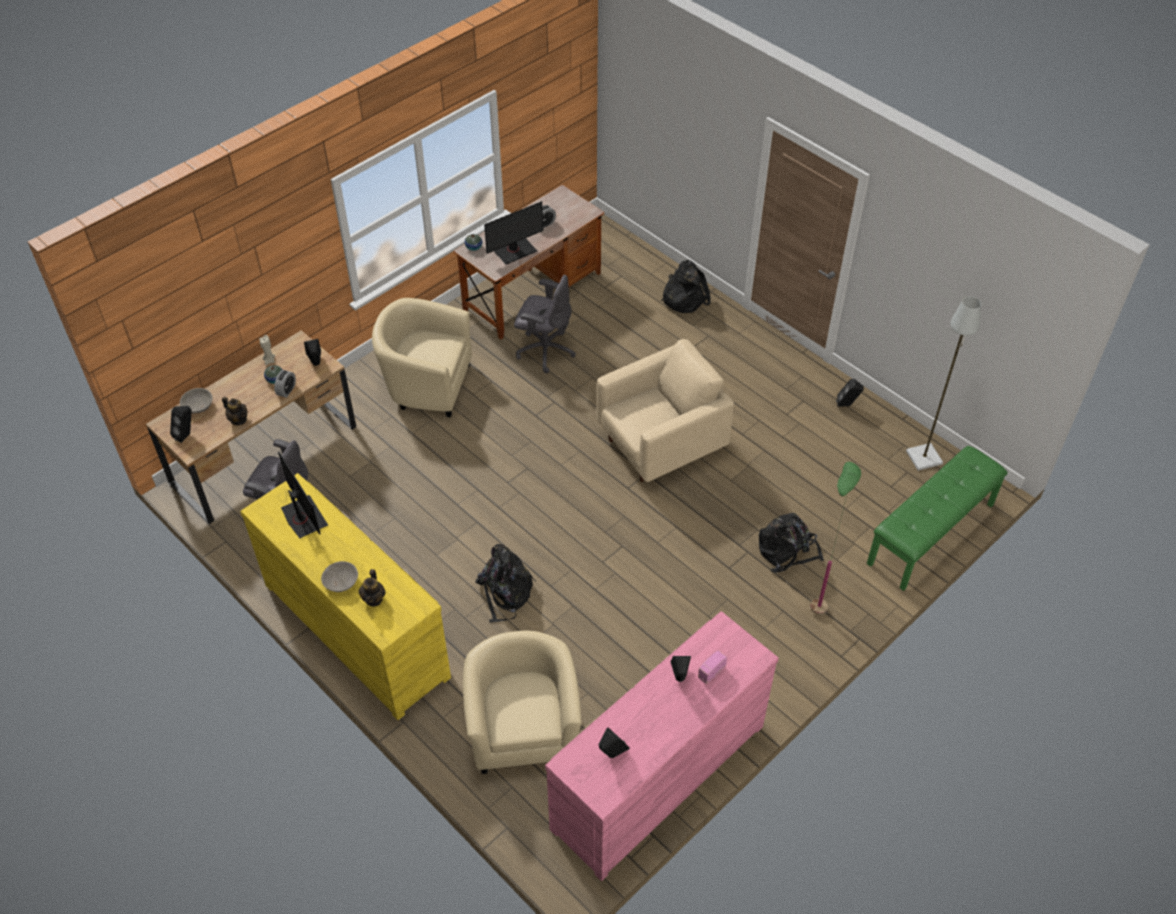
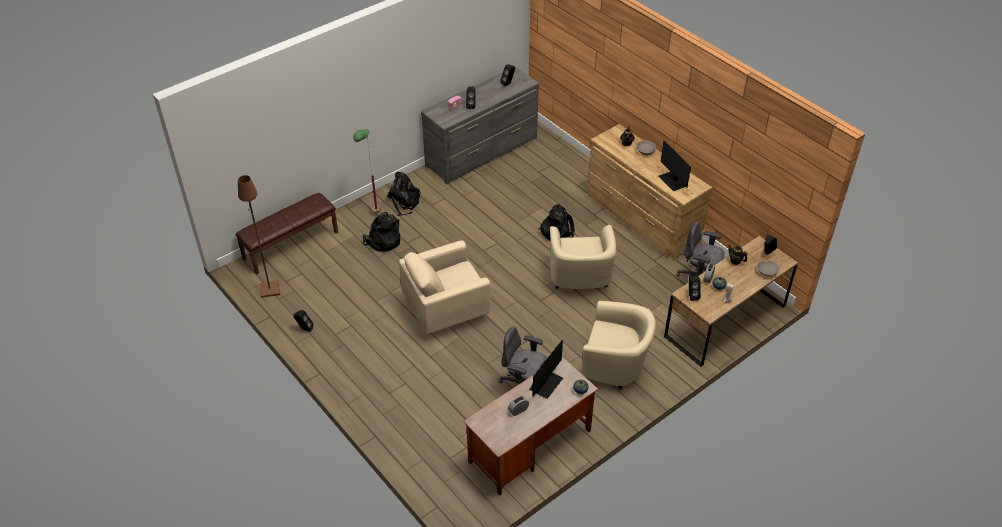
camera: 175 degrees left, 5 degrees down
(356, 629) = (642, 219): yellow dresser -> brown dresser
(514, 251) = (545, 384): monitor -> monitor turned 150 degrees clockwise
(524, 729) = (547, 172): beige armchair -> beige armchair (580, 279)
(657, 776) = (482, 152): pink dresser -> grey dresser
(683, 298) = (400, 431): black backpack -> black backpack (404, 202)
(924, 457) = (269, 290): grey floor lamp -> brown floor lamp
(931, 534) = (290, 245): green bench -> brown bench

